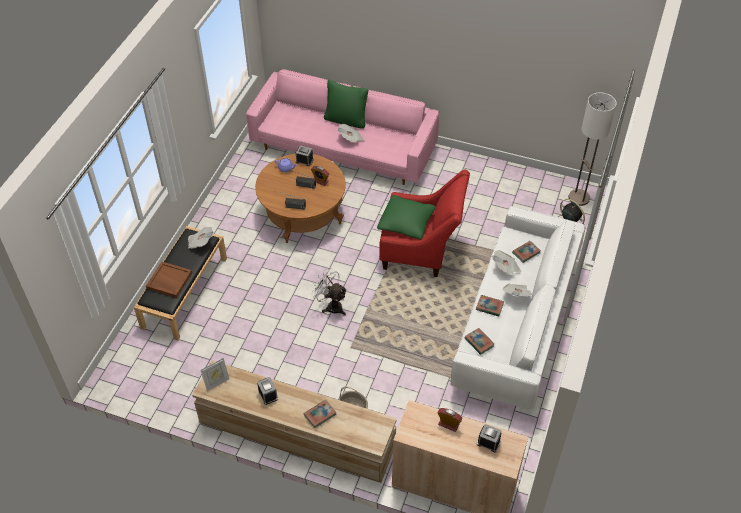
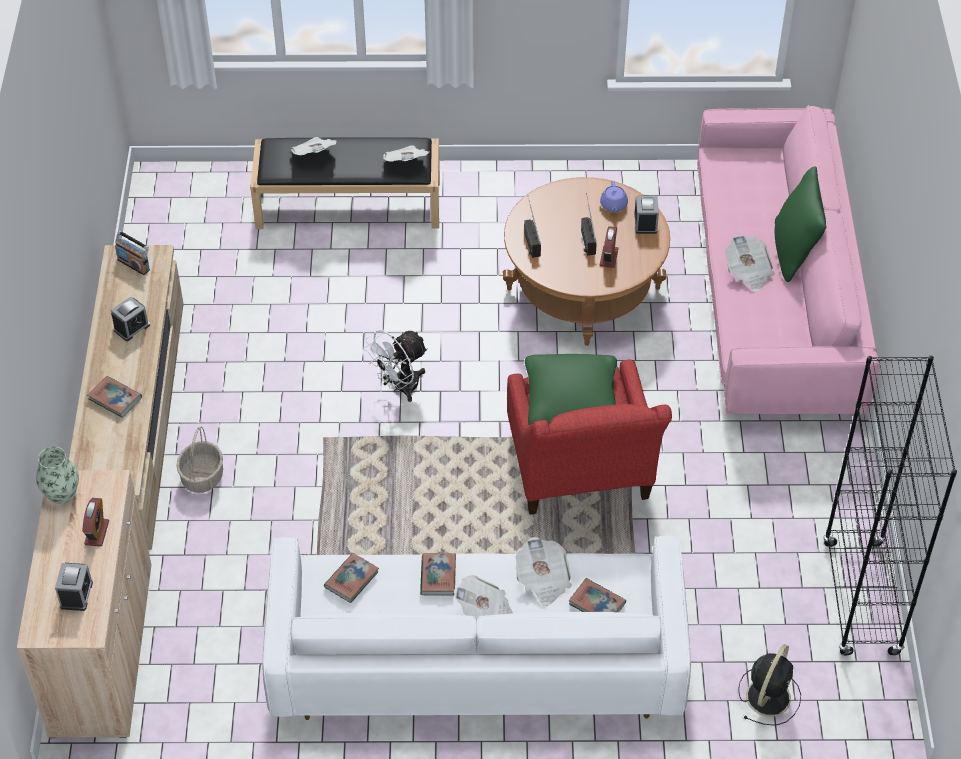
camera: 70 degrees right, 0 degrees up
(169, 281) = (314, 155): brown tray -> newspaper
(217, 383) = (134, 264): picture frame -> radio
(331, 306) = (399, 387): white fan -> white fan turned 150 degrees counterclockwise
(412, 436) = (61, 492): none -> vase
(528, 179) = (861, 599): none -> black bookcase
(579, 198) = (857, 699): floor lamp -> none

